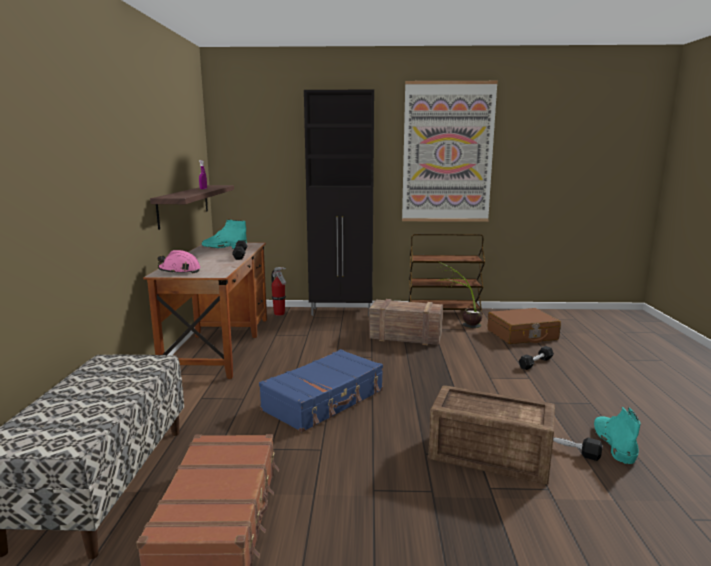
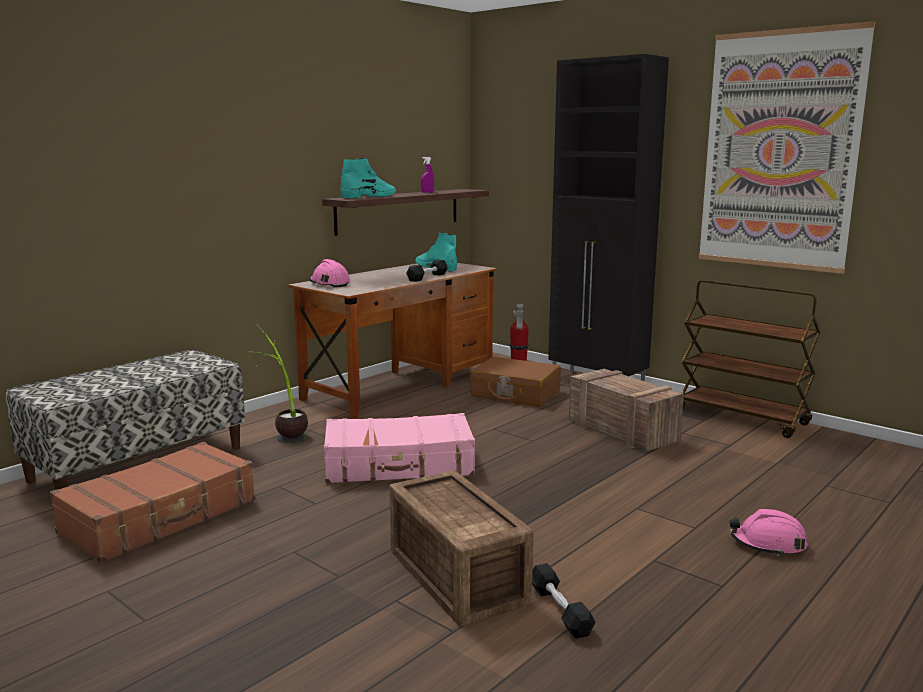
camera: 40 degrees right, 0 degrees up
(324, 400) = (399, 465): blue suitcase -> pink suitcase
(460, 324) = (738, 437): potted plant -> potted plant (283, 432)
(522, 335) = (813, 477): brown suitcase -> brown suitcase (515, 394)
(535, 363) = (748, 515): black dumbbell -> none
(566, 374) = (768, 544): none -> pink hard hat
(613, 443) = (644, 635): turquoise boot -> turquoise boot (369, 197)

